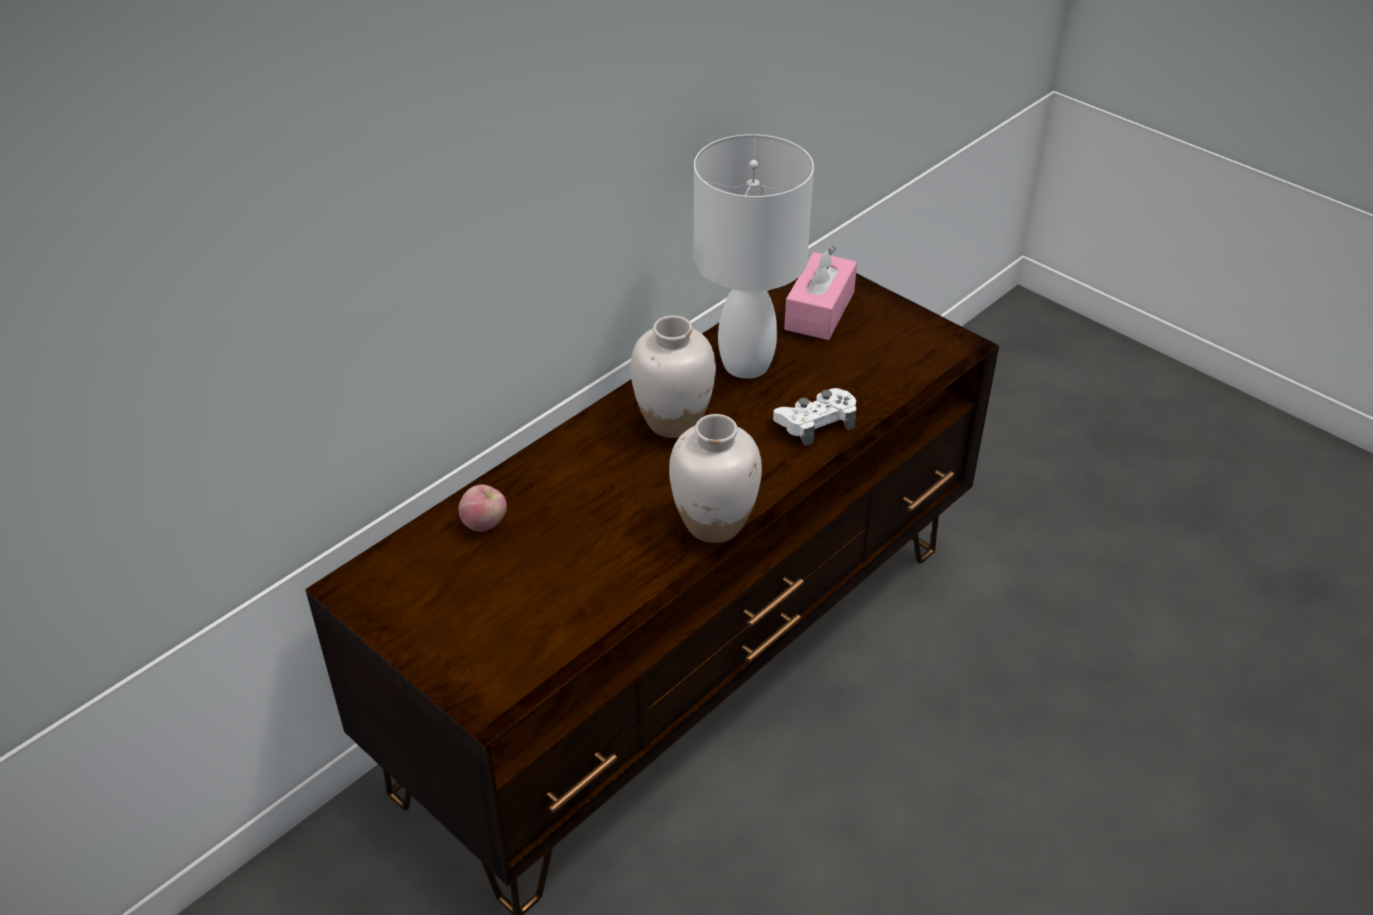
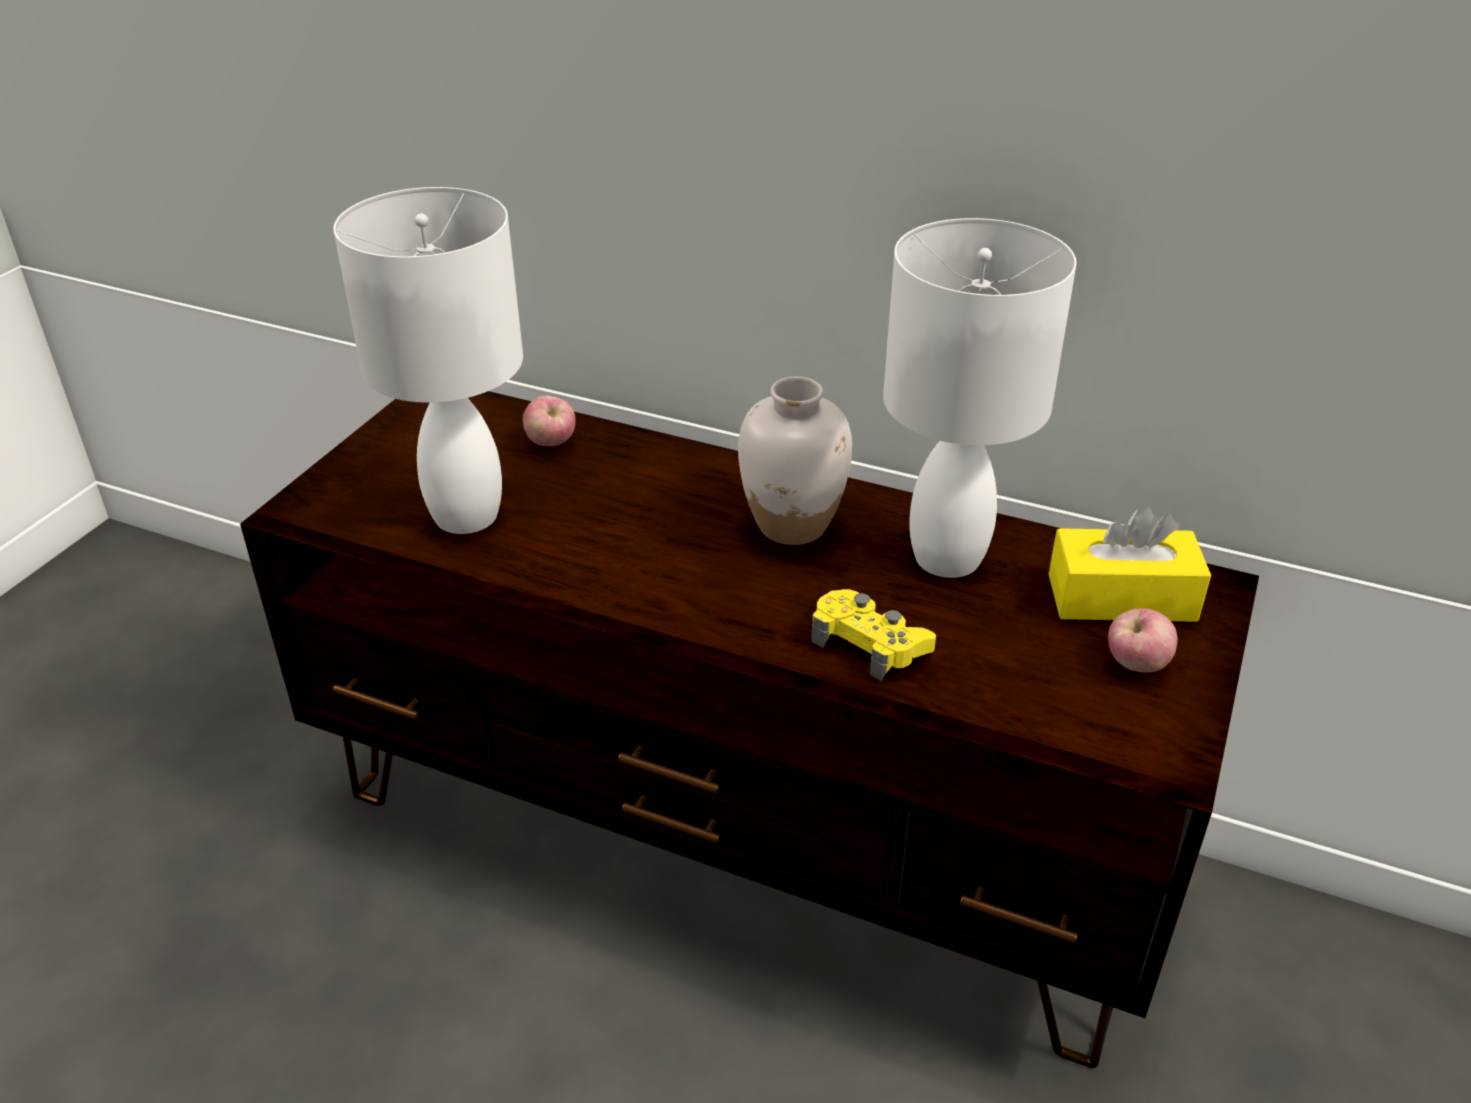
camera: 70 degrees right, 5 degrees down
(563, 592) = (467, 517): none -> white table lamp
(714, 523) = (624, 597): white vase -> none
(816, 422) = (870, 643): white game controller -> yellow game controller
(819, 311) = (1121, 598): pink tissue box -> yellow tissue box
(880, 327) = (1136, 665): none -> apple

